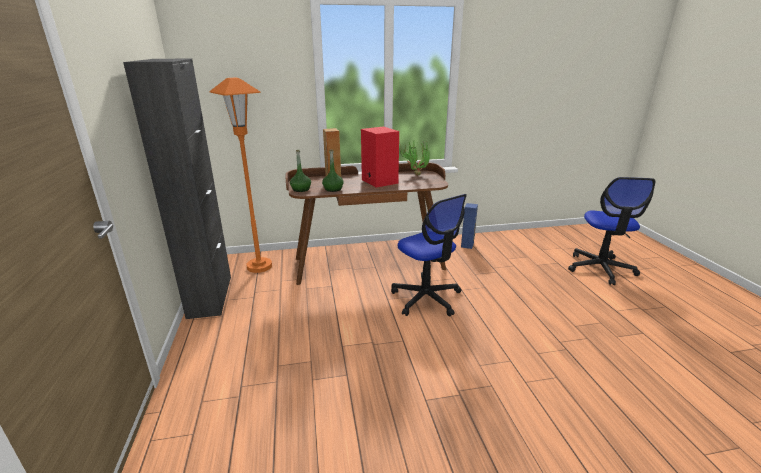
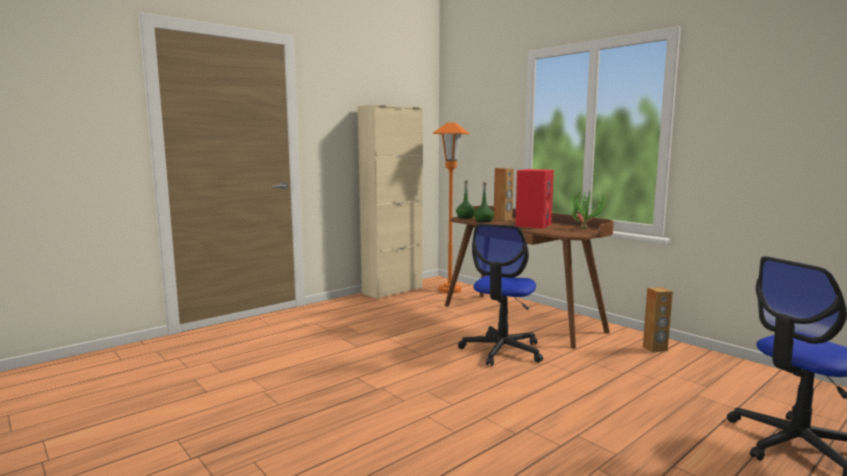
camera: 60 degrees right, 15 degrees down
(210, 296) = (392, 290): black cabinet -> beige cabinet
(467, 245) = (655, 348): blue speaker -> brown speaker

